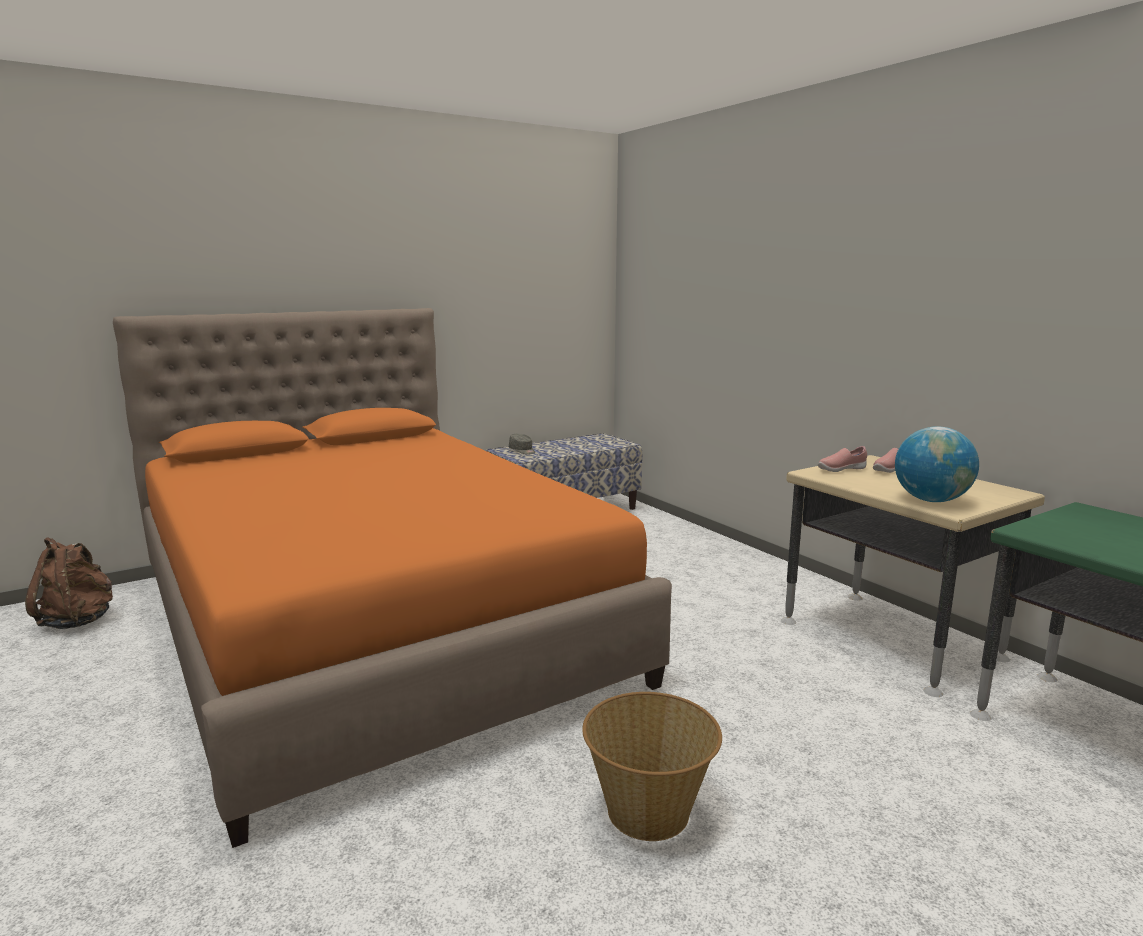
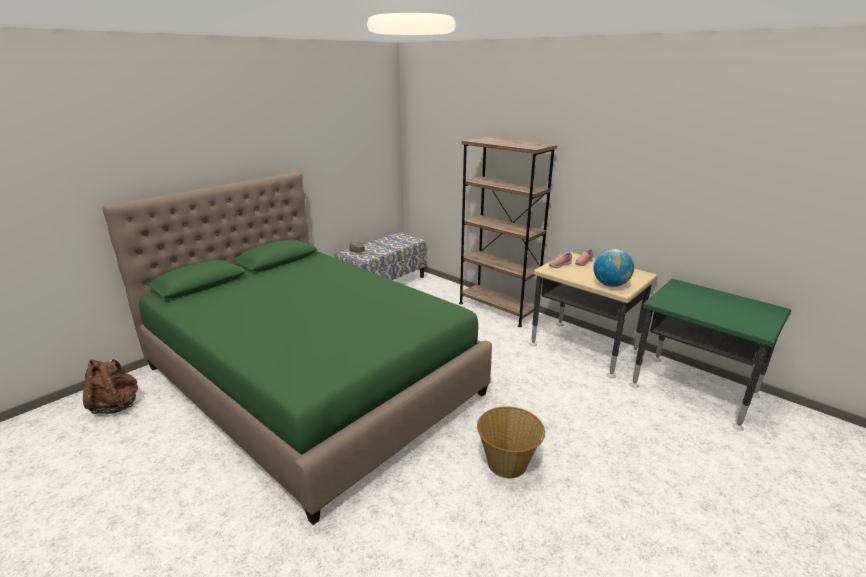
camera: 15 degrees left, 10 degrees up
(373, 625) = (311, 380): orange bed -> green bed
(744, 563) = (497, 309): none -> brown bookcase

